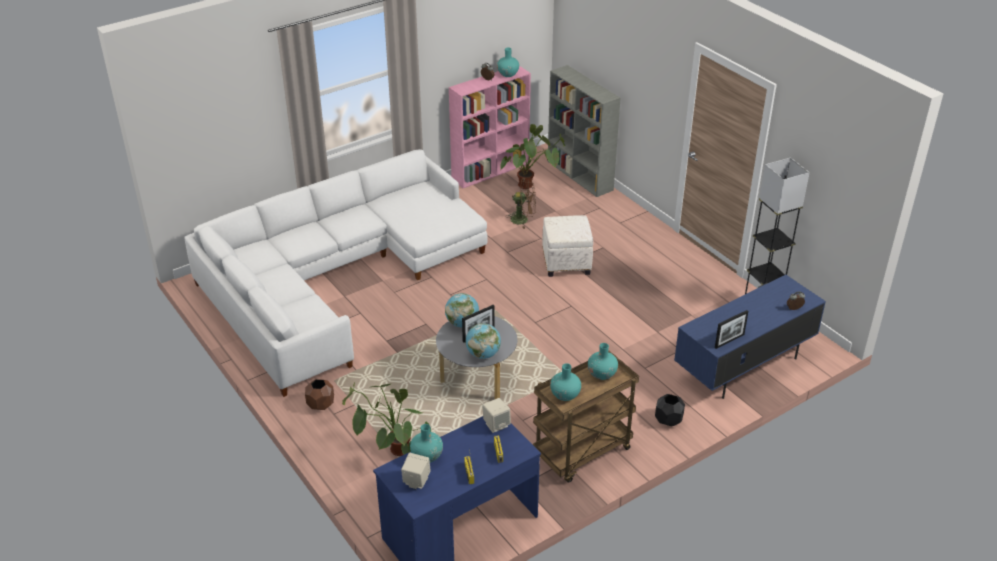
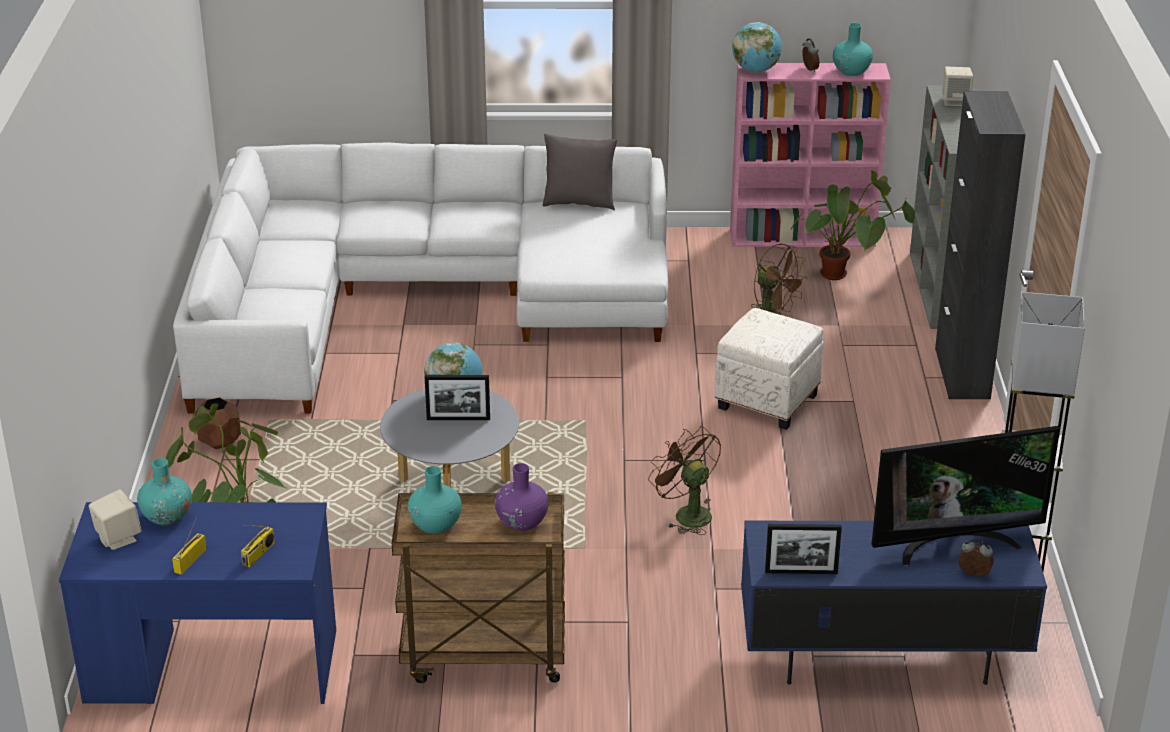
camera: 35 degrees right, 5 degrees down
(398, 192) = (579, 203): none -> grey pillow
(483, 354) = (434, 445): globe -> globe (755, 70)
(496, 424) = (299, 520): beige speaker -> beige speaker (955, 101)
(592, 337) = (686, 513): none -> brown fan
(602, 374) = (522, 522): turquoise vase -> purple vase
(633, 214) = (962, 373): none -> black cabinet
(668, 420) = (663, 673): black planter -> none
(771, 298) = (954, 543): none -> television

